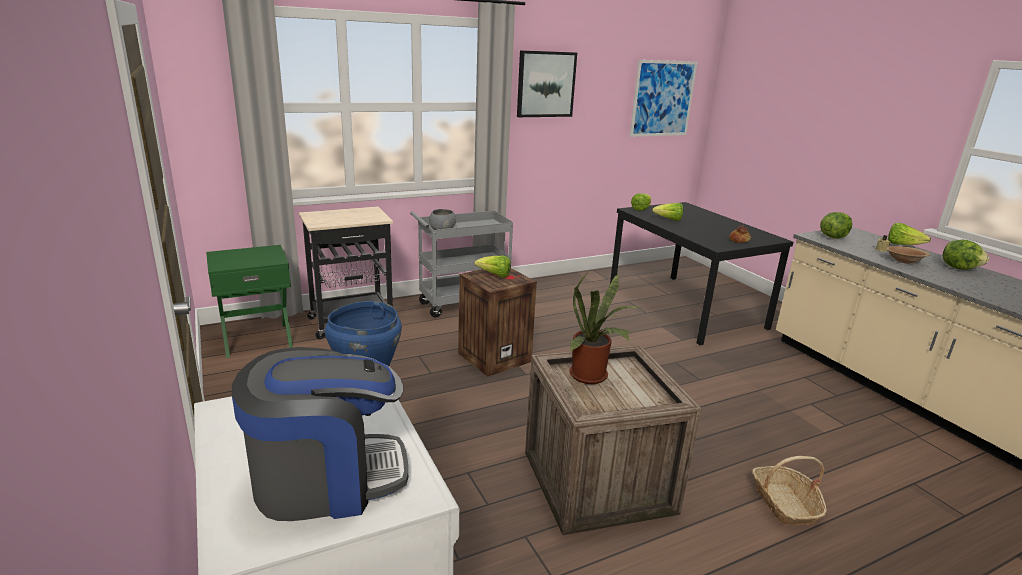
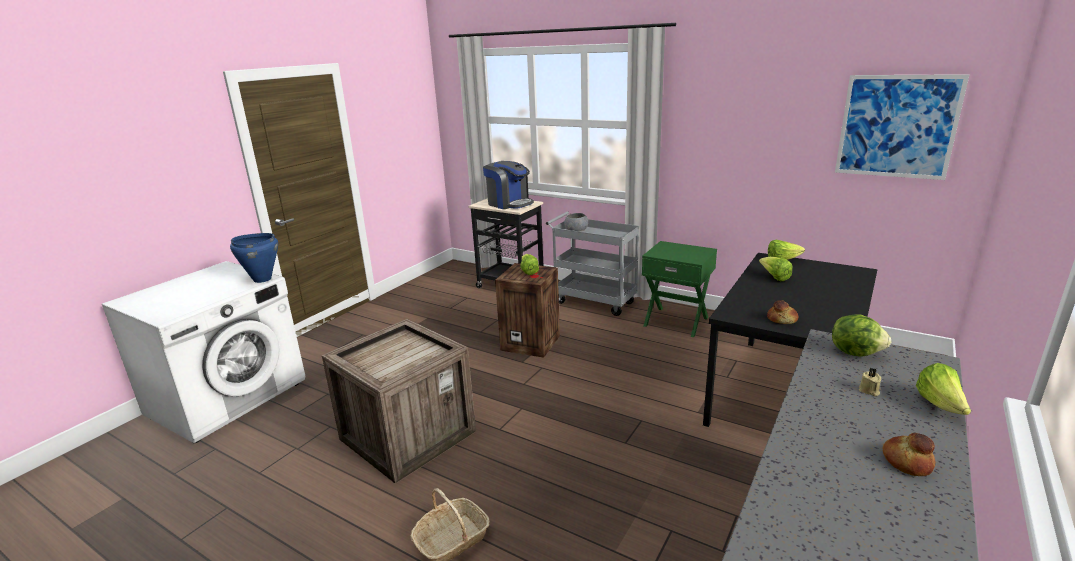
camera: 60 degrees right, 0 degrees up
(257, 339) = (456, 276): green nightstand -> green nightstand (676, 321)
(327, 478) = (172, 299): coffee machine -> coffee machine (509, 203)
(545, 84) = (712, 105): picture -> none
(592, 377) = (401, 346): potted plant -> none
(904, 261) = (840, 411): brown bowl -> none
(959, 268) = (907, 462): lettuce -> bread

